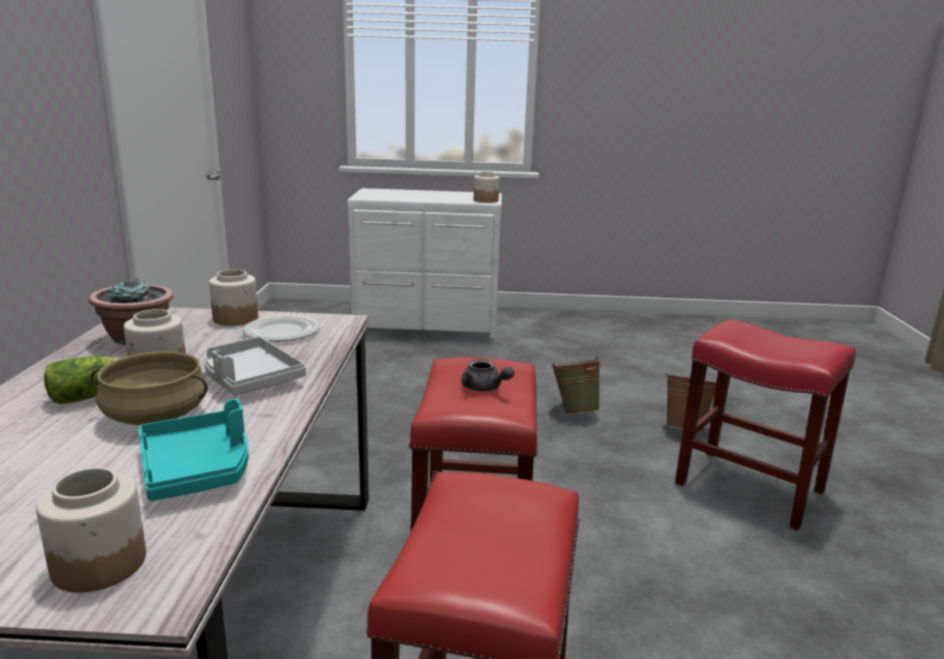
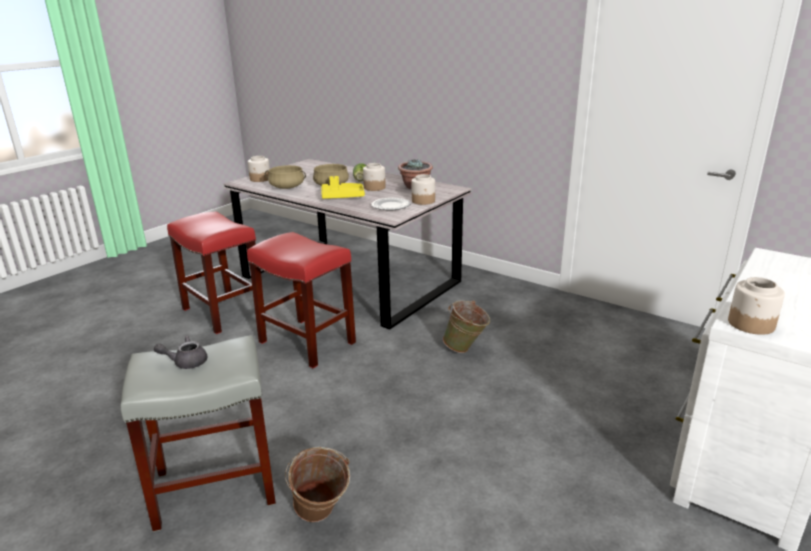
camera: 125 degrees right, 5 degrees up
(198, 469) = (286, 187): turquoise tray -> beige cooking pot
(249, 379) = (342, 197): grey tray -> yellow tray
(485, 388) = (293, 246): grey teapot -> grey teapot (186, 362)
(575, 411) = (420, 460): green bucket -> green bucket (466, 349)
(751, 487) = (214, 488): red stool -> grey stool

